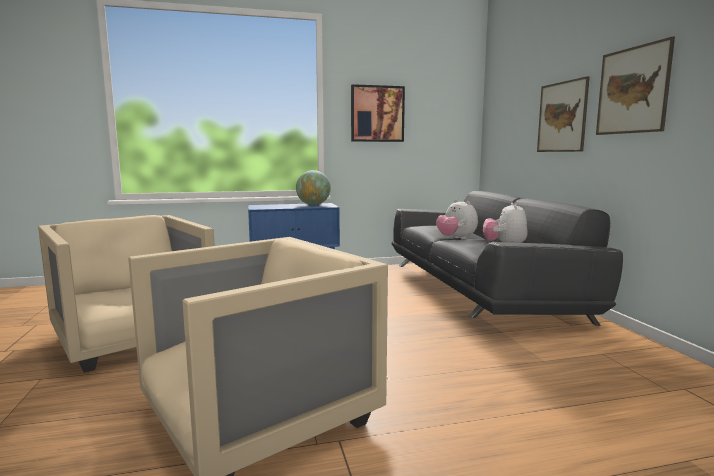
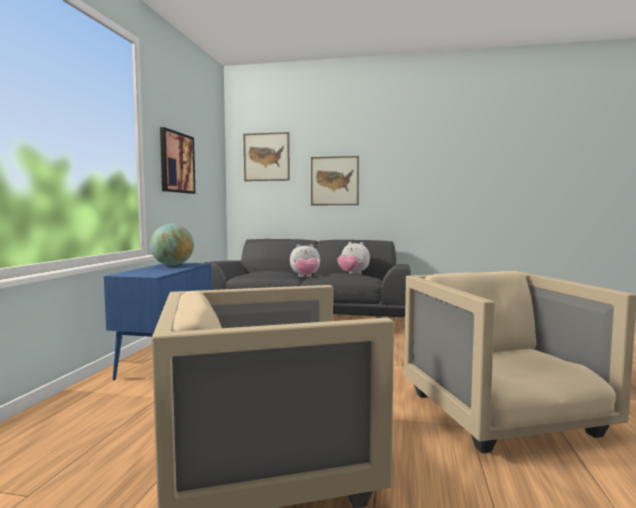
camera: 65 degrees left, 5 degrees down
(632, 90) = (395, 169): picture -> picture (266, 157)

